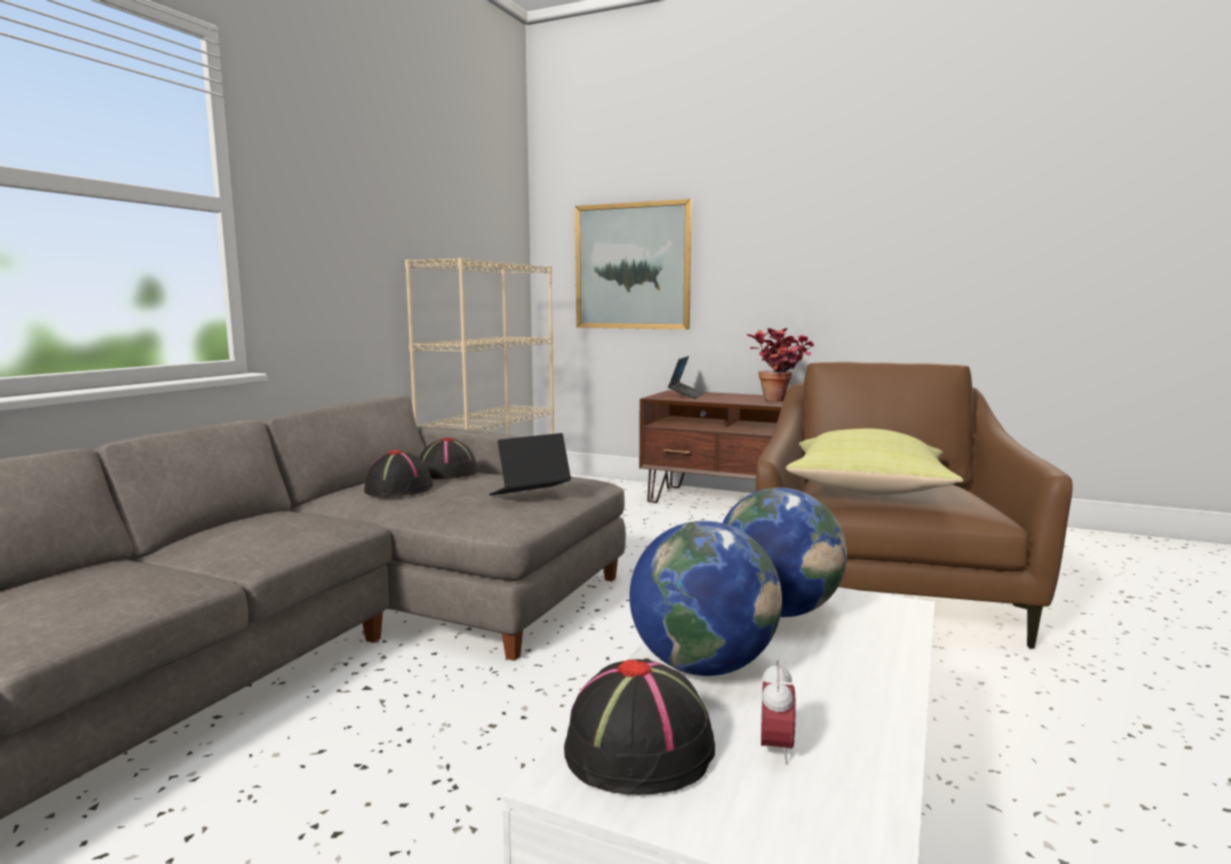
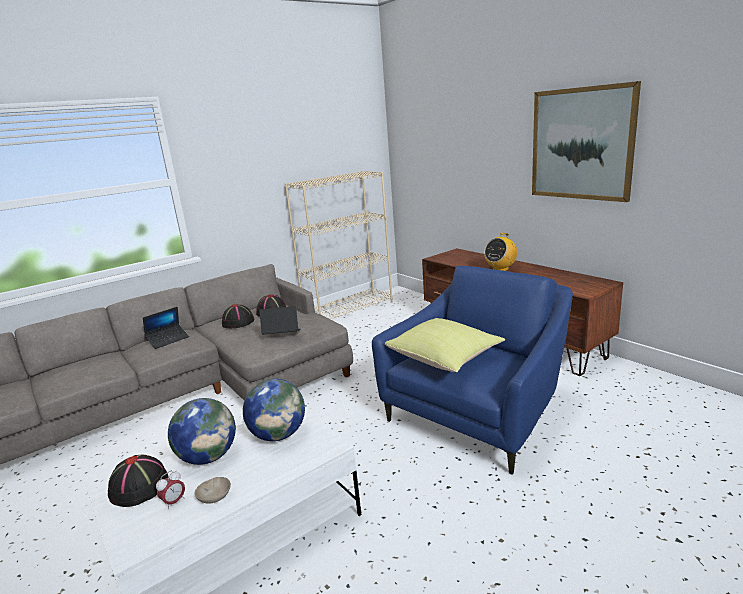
camera: 30 degrees right, 10 degrees up
(632, 266) = (437, 166): picture -> picture (581, 144)
(686, 395) = (455, 256): laptop -> laptop (168, 340)
(780, 402) = (500, 269): potted plant -> radio
(846, 719) = (214, 497): none -> beige bowl
(881, 591) = (479, 413): brown armchair -> blue armchair

